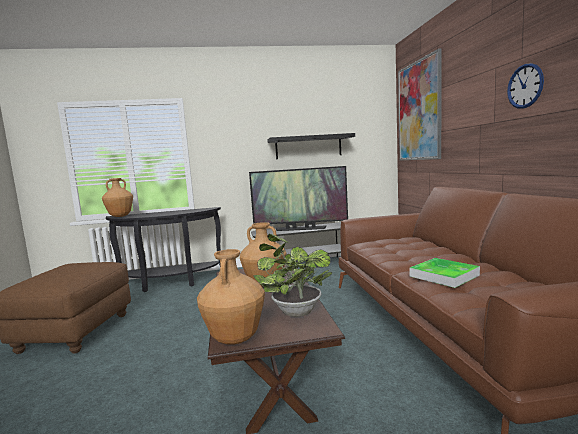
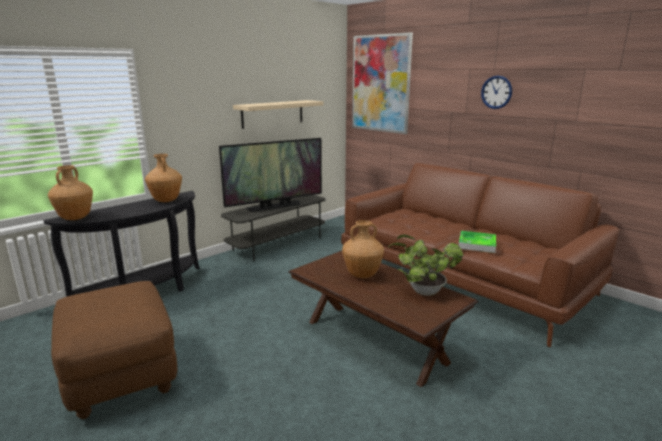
camera: 35 degrees left, 10 degrees up
(235, 339) = (421, 320): brown vase -> brown vase (166, 201)
(308, 147) = (273, 113): black shelf -> beige shelf

